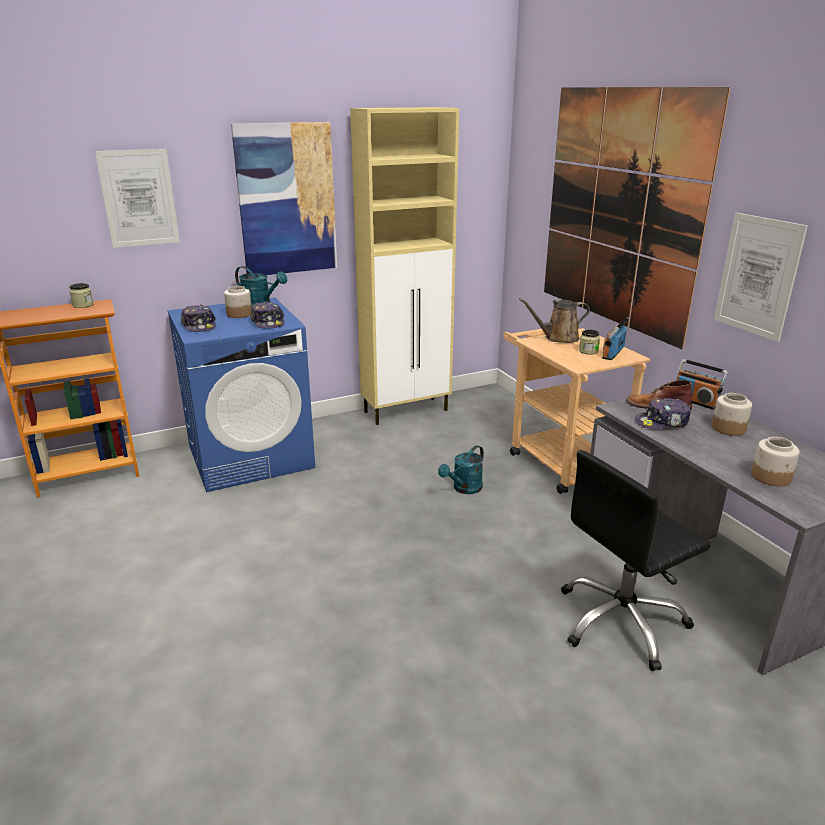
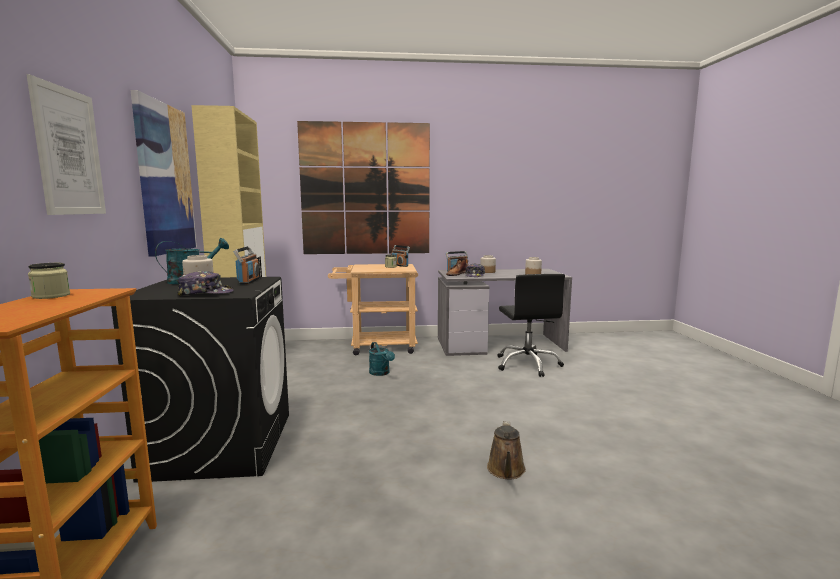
camera: 70 degrees left, 15 degrees down
(251, 456) = (221, 444): blue washing machine -> black washing machine
(268, 322) = (249, 281): cap -> radio
(558, 338) = (364, 267): brown watering can -> brown watering can (506, 471)
(757, 276) = (463, 205): picture -> none

